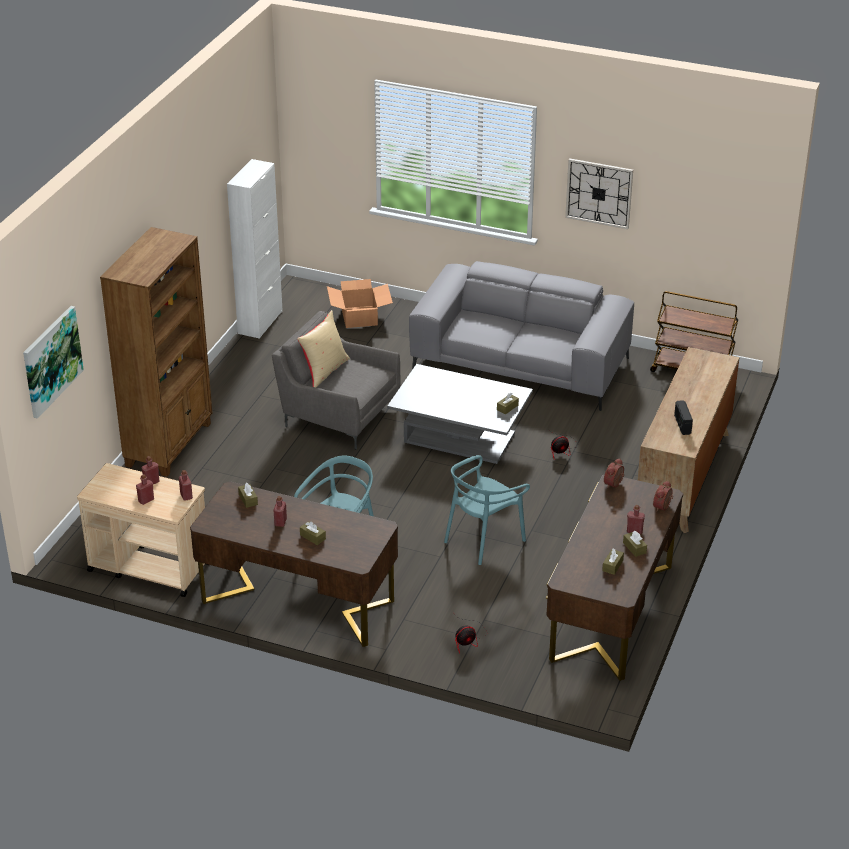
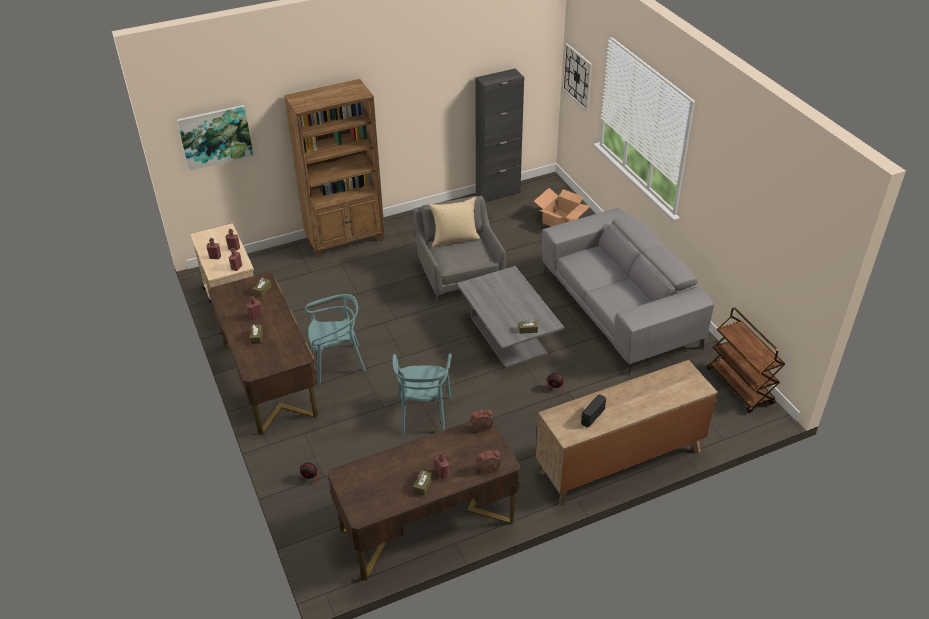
camera: 45 degrees right, 5 degrees up
(260, 322) = (498, 193): white cabinet -> black cabinet
(483, 539) = (424, 414): turquoise chair -> turquoise chair turned 90 degrees counterclockwise
(599, 193) = (719, 198): wall clock -> wall clock (577, 77)
(612, 565) = (389, 488): brown tissue box -> none

